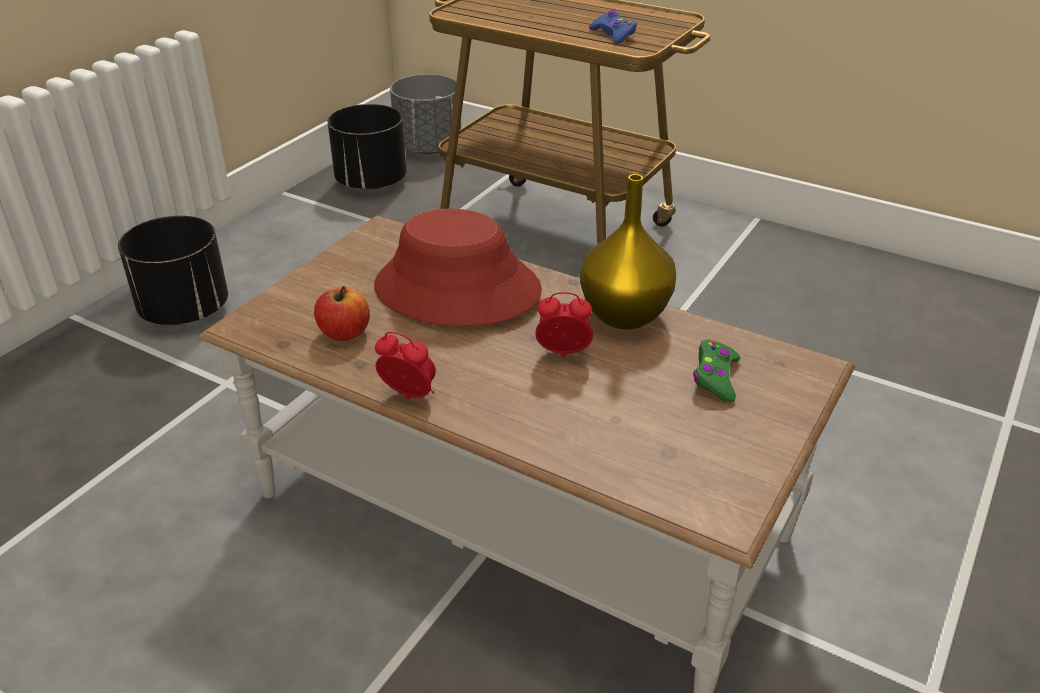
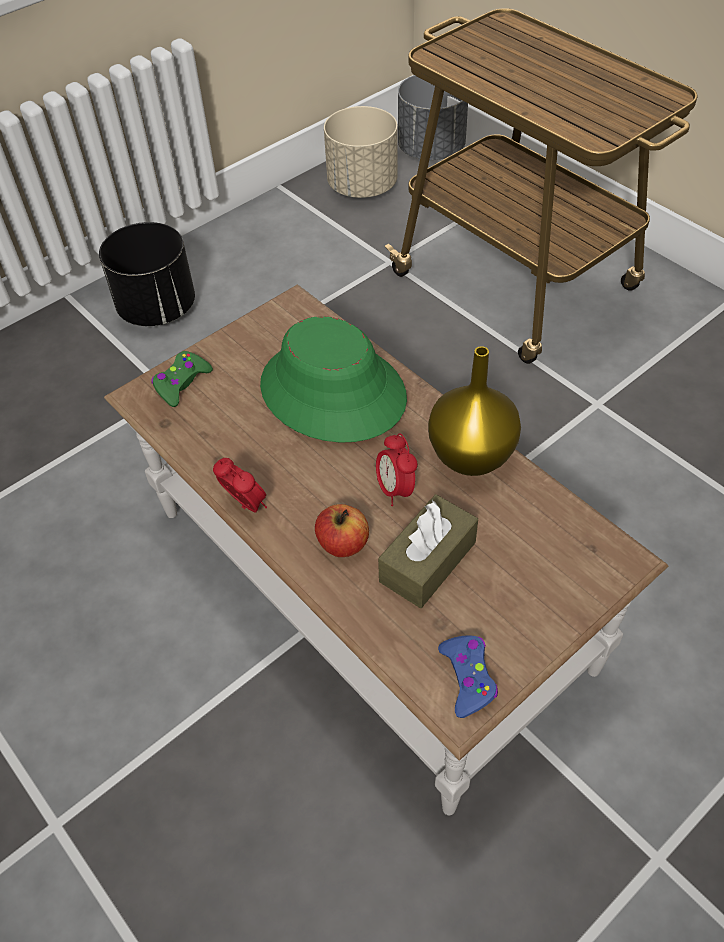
camera: 20 degrees right, 15 degrees up
(344, 333) = (218, 422): apple -> apple (343, 544)
(371, 182) = (362, 186): black planter -> beige planter
(456, 289) = (332, 392): red hat -> green hat
(563, 354) = (395, 489): alarm clock -> alarm clock turned 135 degrees counterclockwise
(613, 34) = (584, 111): blue game controller -> blue game controller (468, 678)
(628, 405) = (427, 562): none -> brown tissue box
(715, 377) = (521, 550): green game controller -> green game controller (181, 383)

